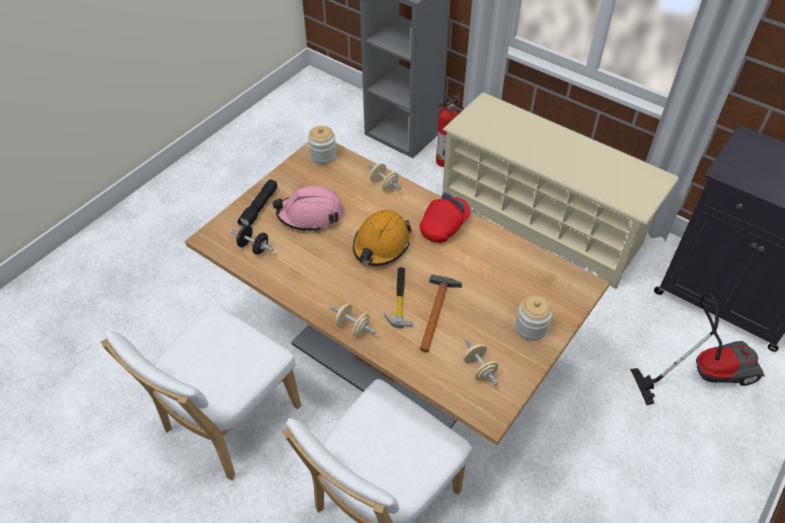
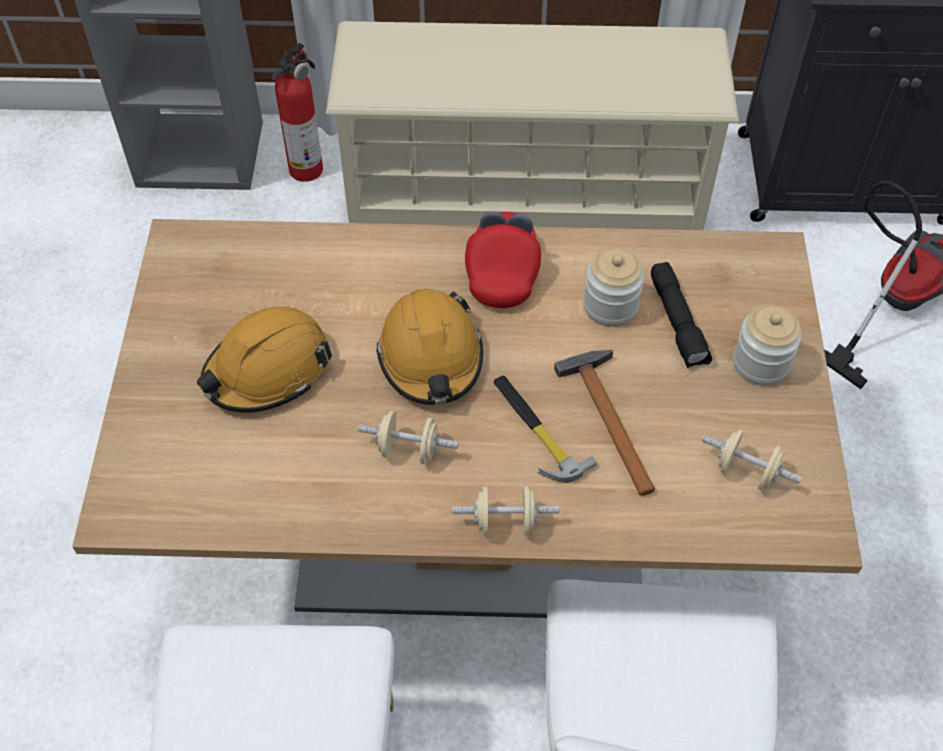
camera: 35 degrees left, 5 degrees up
(254, 247) = (216, 484): black dumbbell -> none
(259, 208) = (164, 408): black flashlight -> black flashlight (678, 323)
(310, 215) = (267, 370): pink hard hat -> orange hard hat
(323, 155) = (198, 254): jar -> jar (610, 306)
(384, 185) = (347, 252): beige dumbbell -> beige dumbbell (408, 449)

